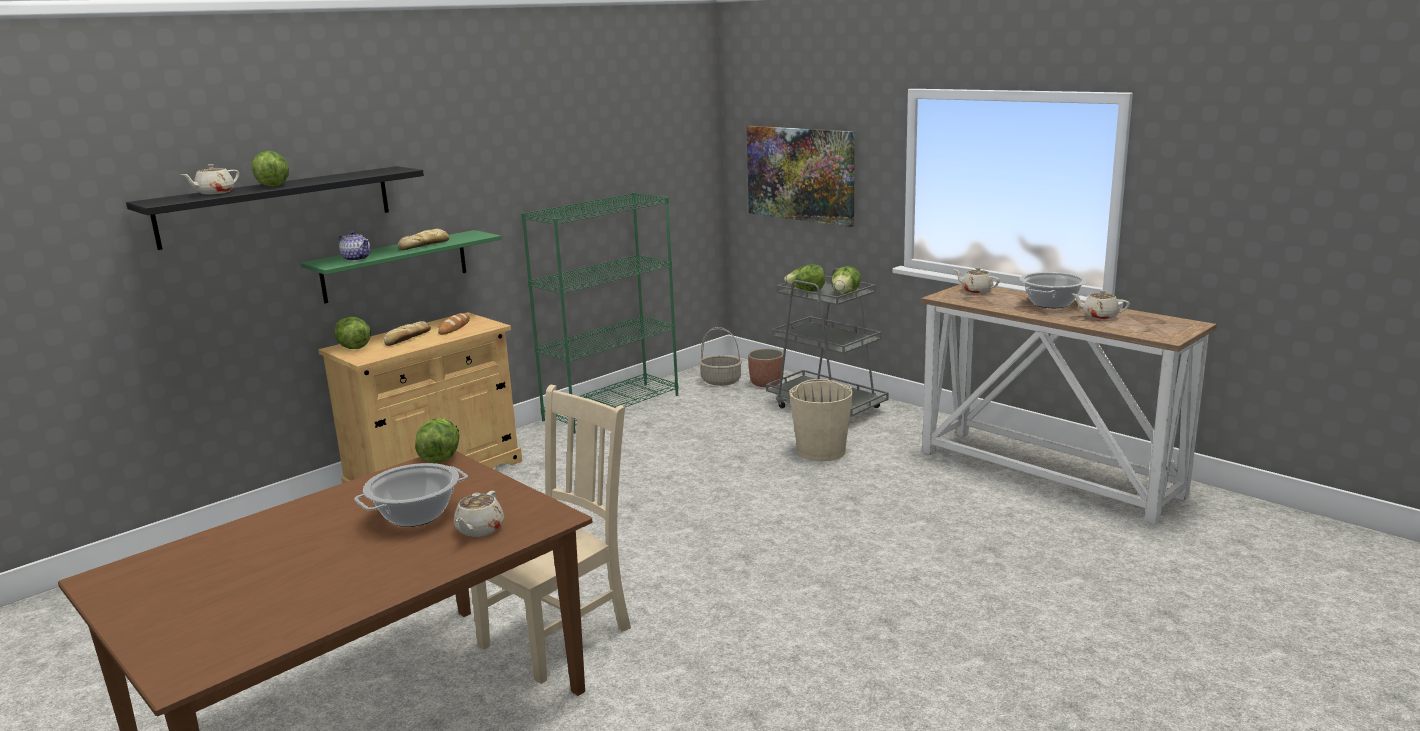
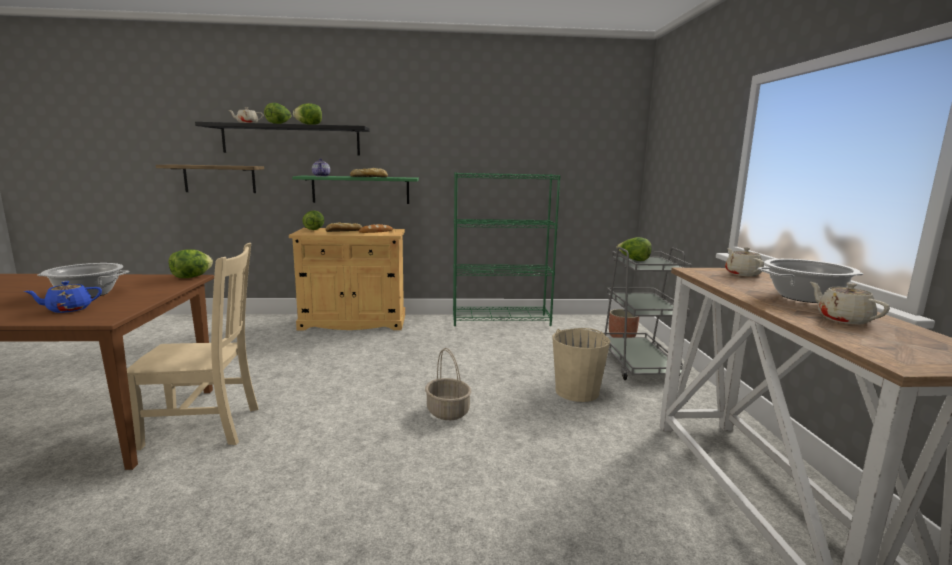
camera: 40 degrees right, 5 degrees down
(155, 299) = (219, 179): none -> shelf
(479, 529) = (68, 309): beige teapot -> blue teapot
(721, 381) = (594, 326): basket -> basket (448, 412)
(800, 174) = (678, 170): picture -> none
(845, 294) = (659, 267): lettuce -> lettuce (309, 124)

